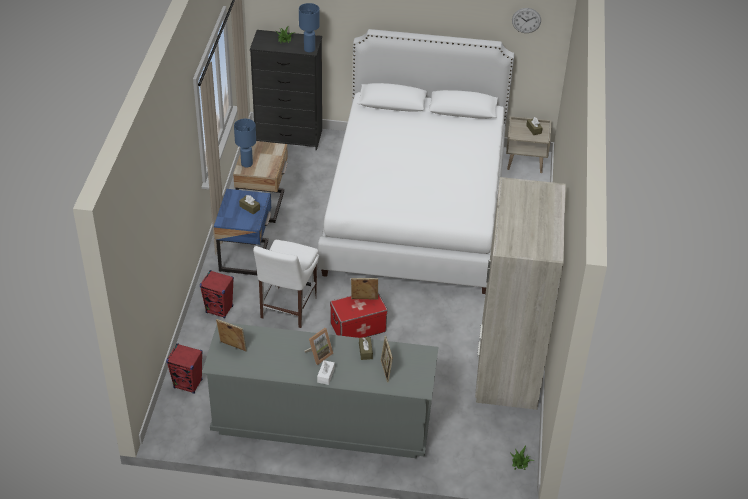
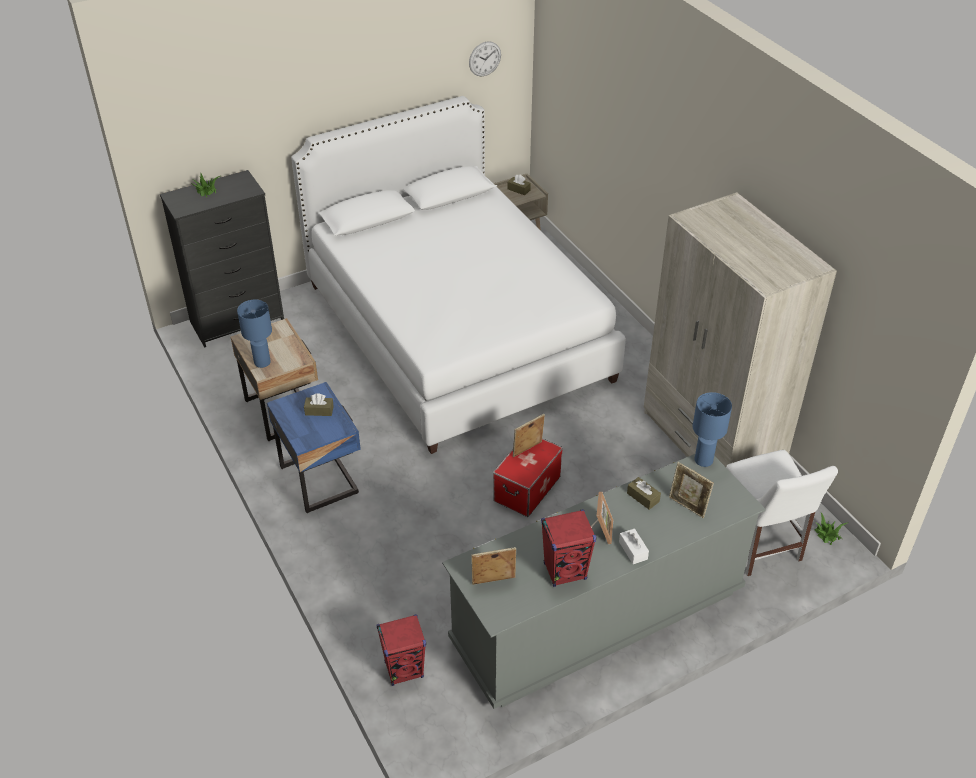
camera: 35 degrees left, 0 degrees up
(219, 309) = (352, 558): red speaker -> red speaker (565, 571)
(287, 309) = (430, 513): white chair -> white chair (760, 547)
(309, 49) = (250, 190): blue table lamp -> blue table lamp (704, 460)

